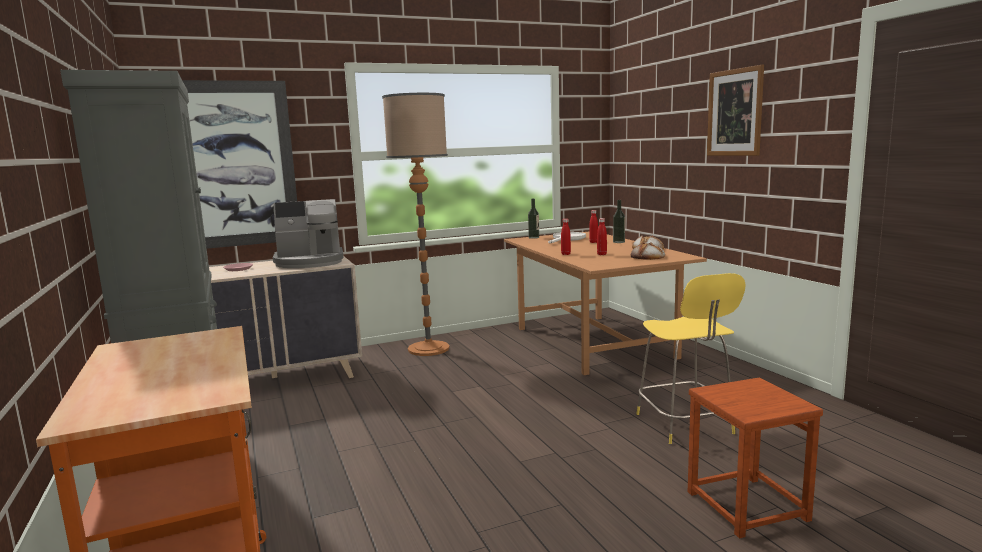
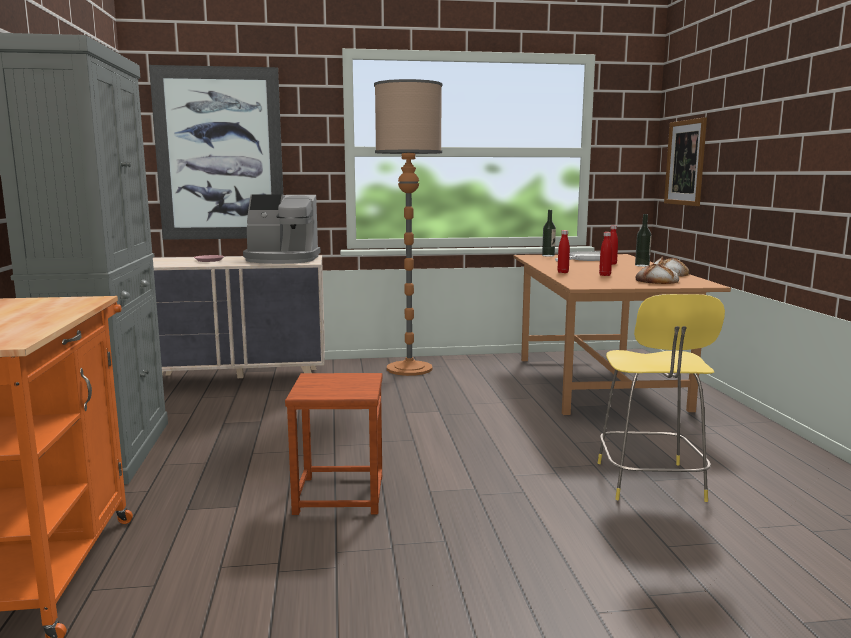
camera: 15 degrees right, 0 degrees up
(735, 112) = (789, 105): picture -> picture (685, 162)
(745, 506) = (665, 581): brown stool -> brown stool (338, 494)

